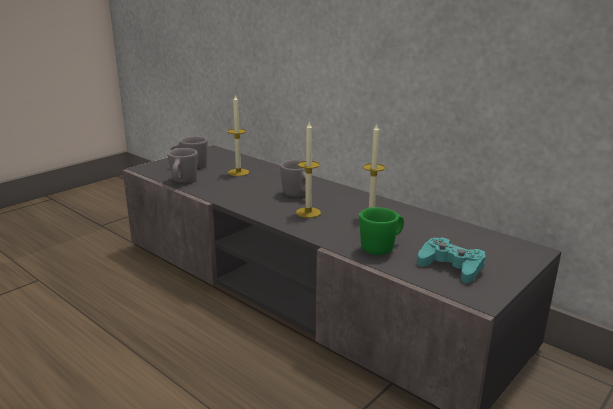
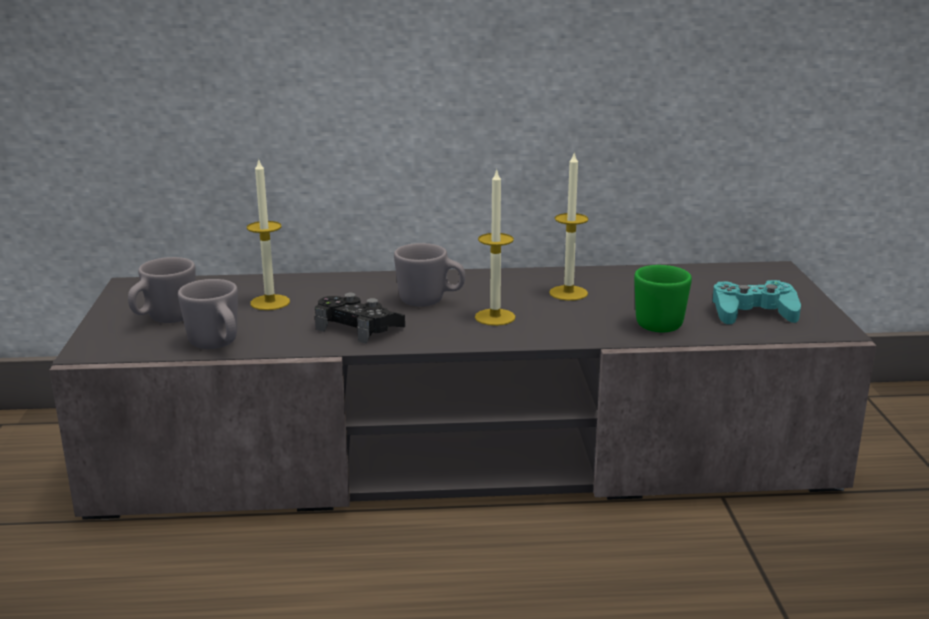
camera: 45 degrees left, 0 degrees up
(244, 194) = (358, 328): none -> black game controller

